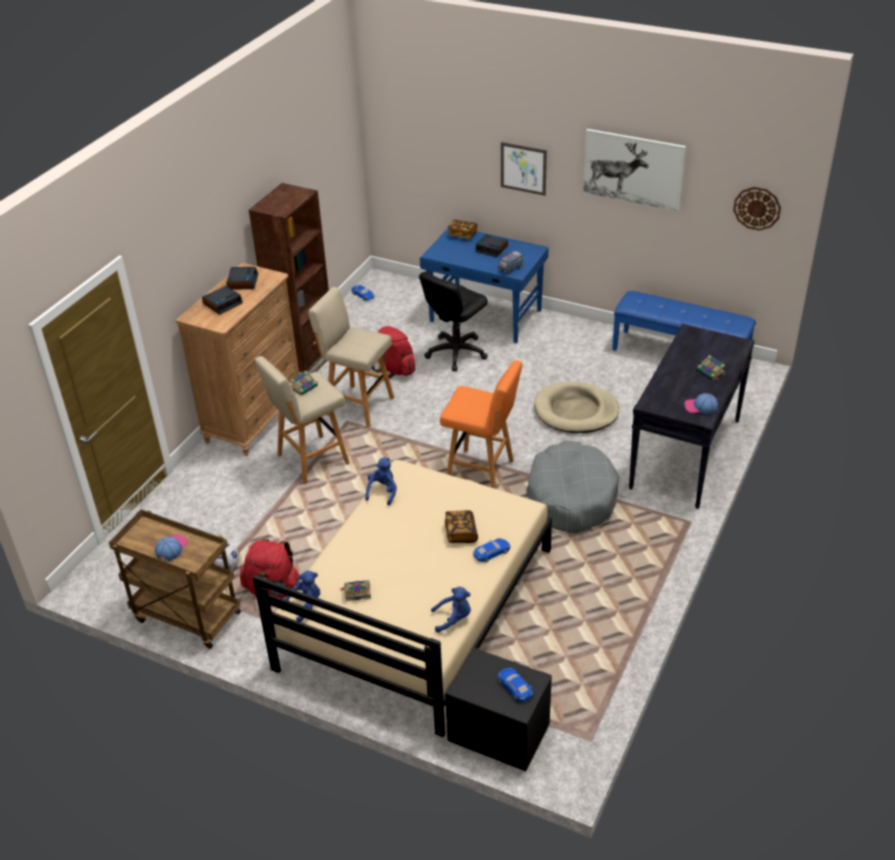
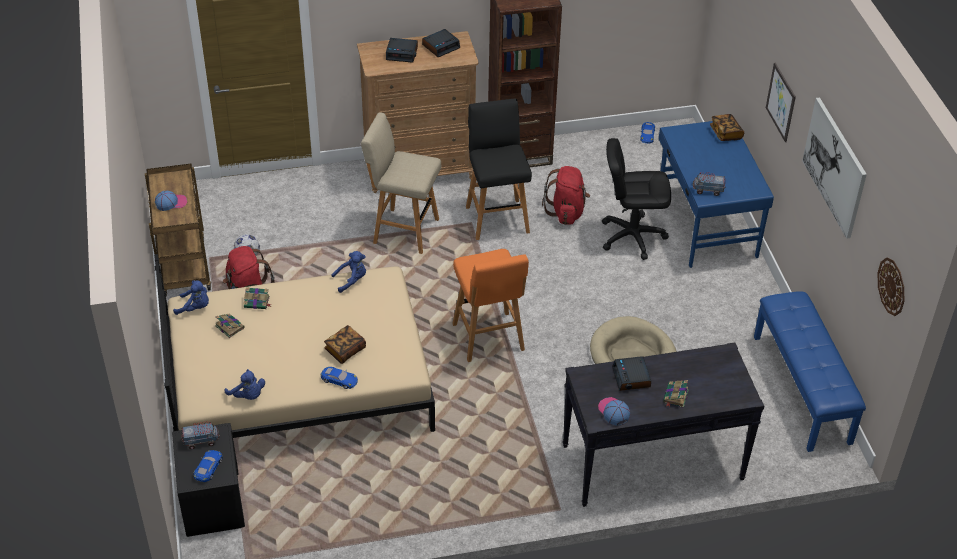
camera: 50 degrees right, 5 degrees up
(304, 387) = (410, 163): book -> book (257, 302)
(358, 405) = (497, 218): beige stool -> black stool
(477, 677) = (201, 441): none -> toy truck
(492, 249) = (725, 163): alarm clock -> alarm clock (631, 377)
(571, 497) = (514, 412): grey dog bed -> none

